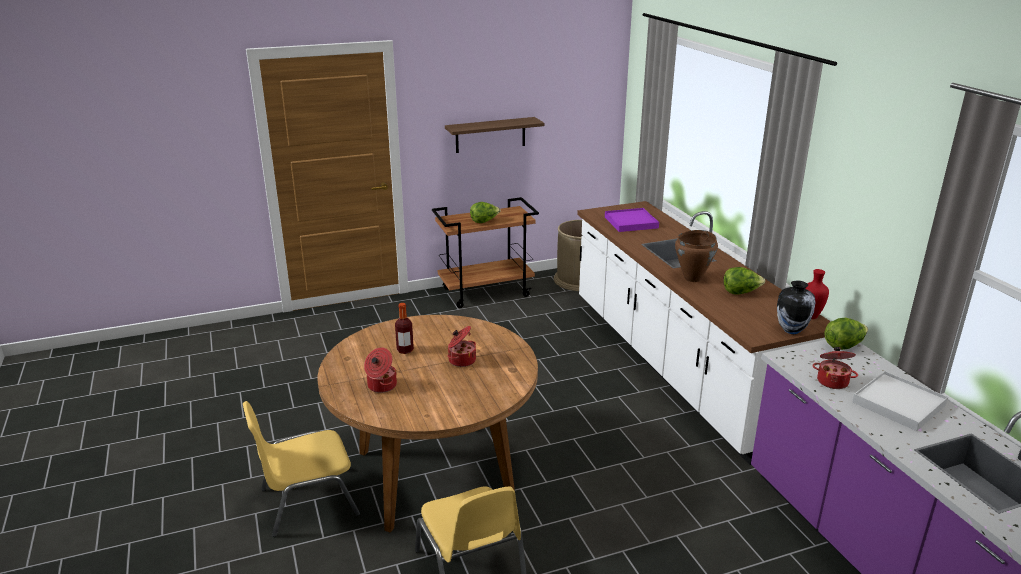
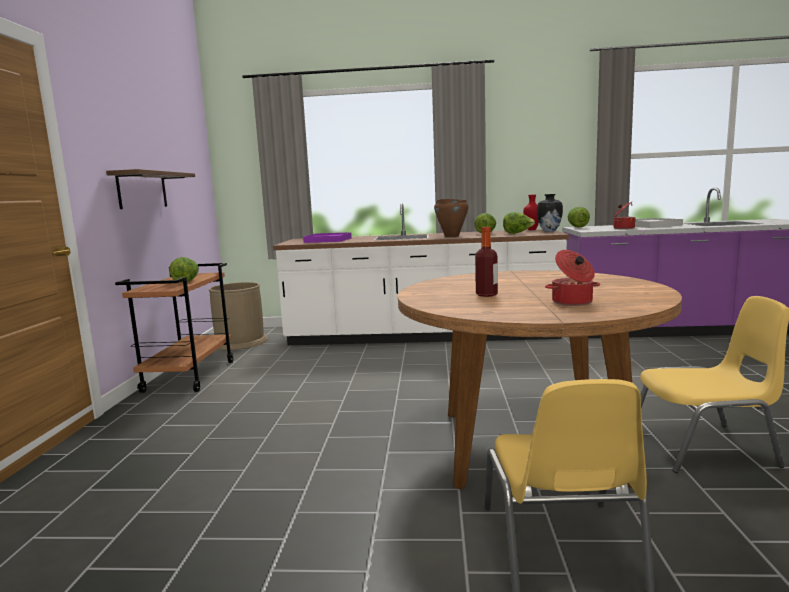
camera: 65 degrees left, 15 degrees down
(461, 360) = (525, 283): cooking pot -> none
(750, 312) = (517, 233): none -> lettuce

